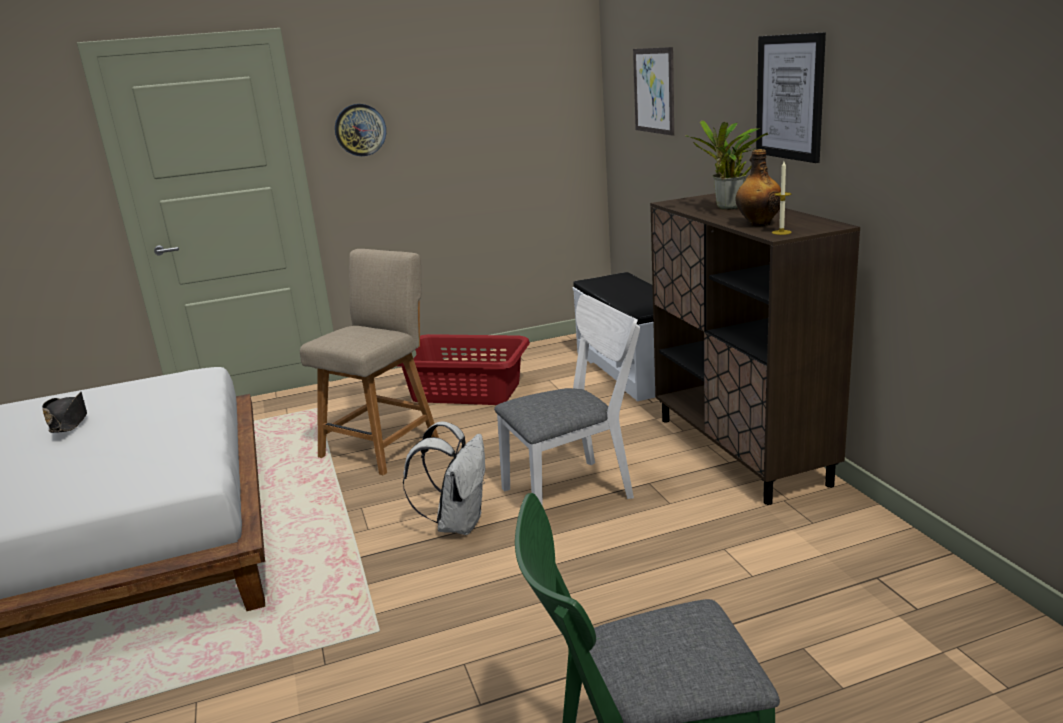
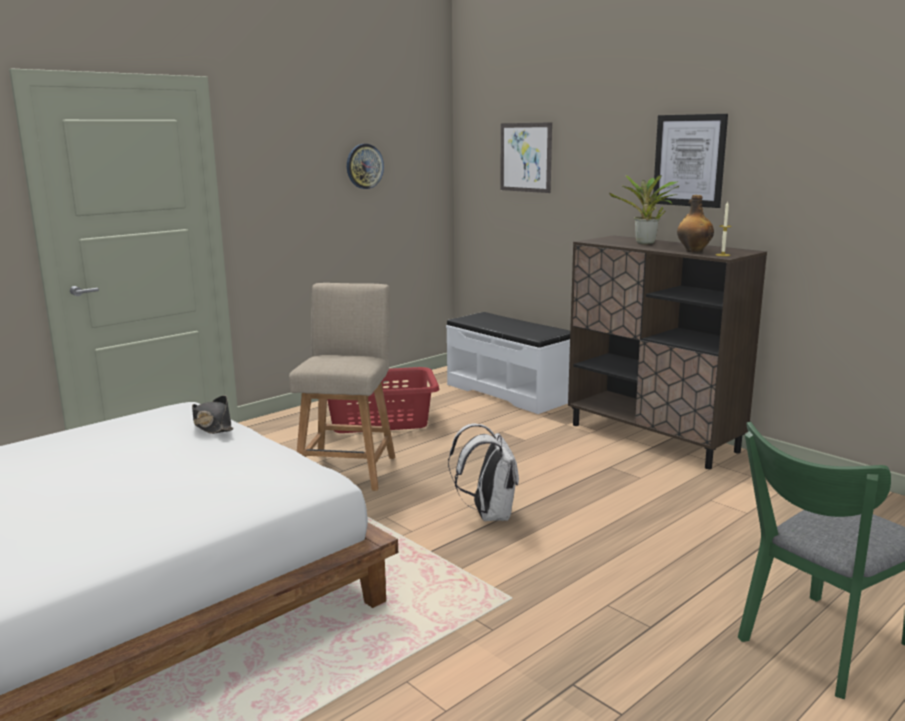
camera: 25 degrees left, 5 degrees down
(69, 421) = (98, 456): black hat -> black hat (212, 425)
(360, 130) = (269, 178): wall clock -> wall clock (364, 166)
(576, 489) = (559, 478): white chair -> none

